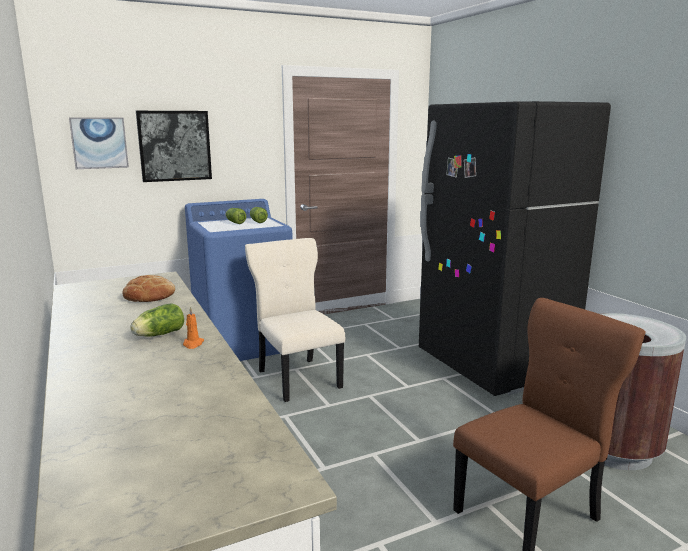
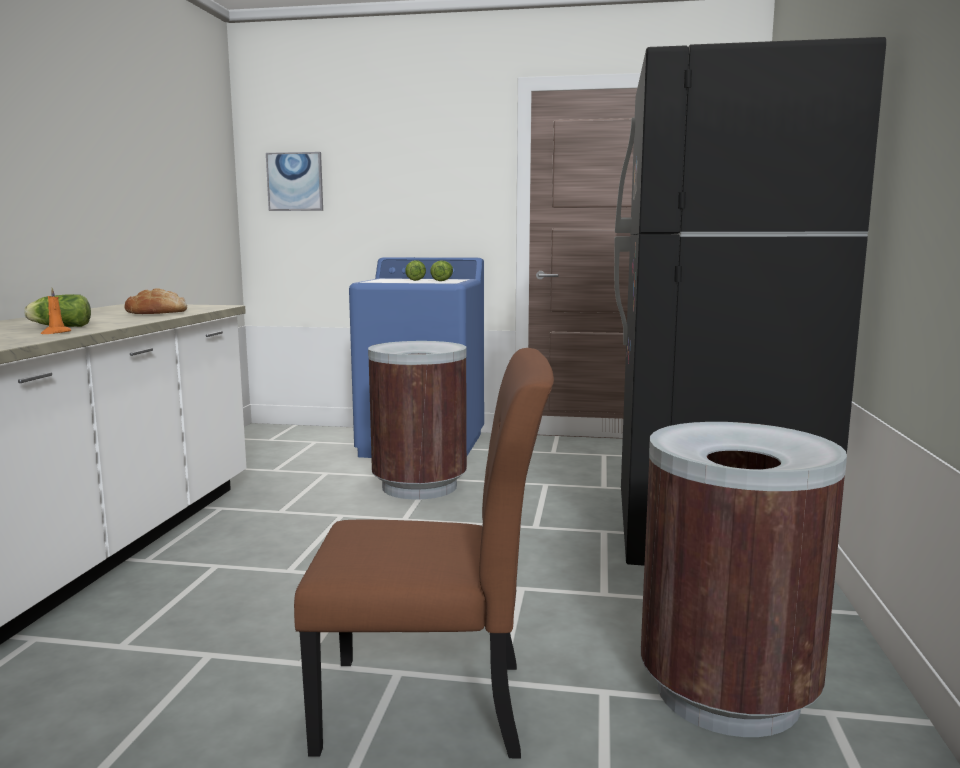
camera: 35 degrees right, 5 degrees down
(174, 146) = (375, 186): picture -> none
(298, 377) = (420, 486): beige chair -> brown trash can

